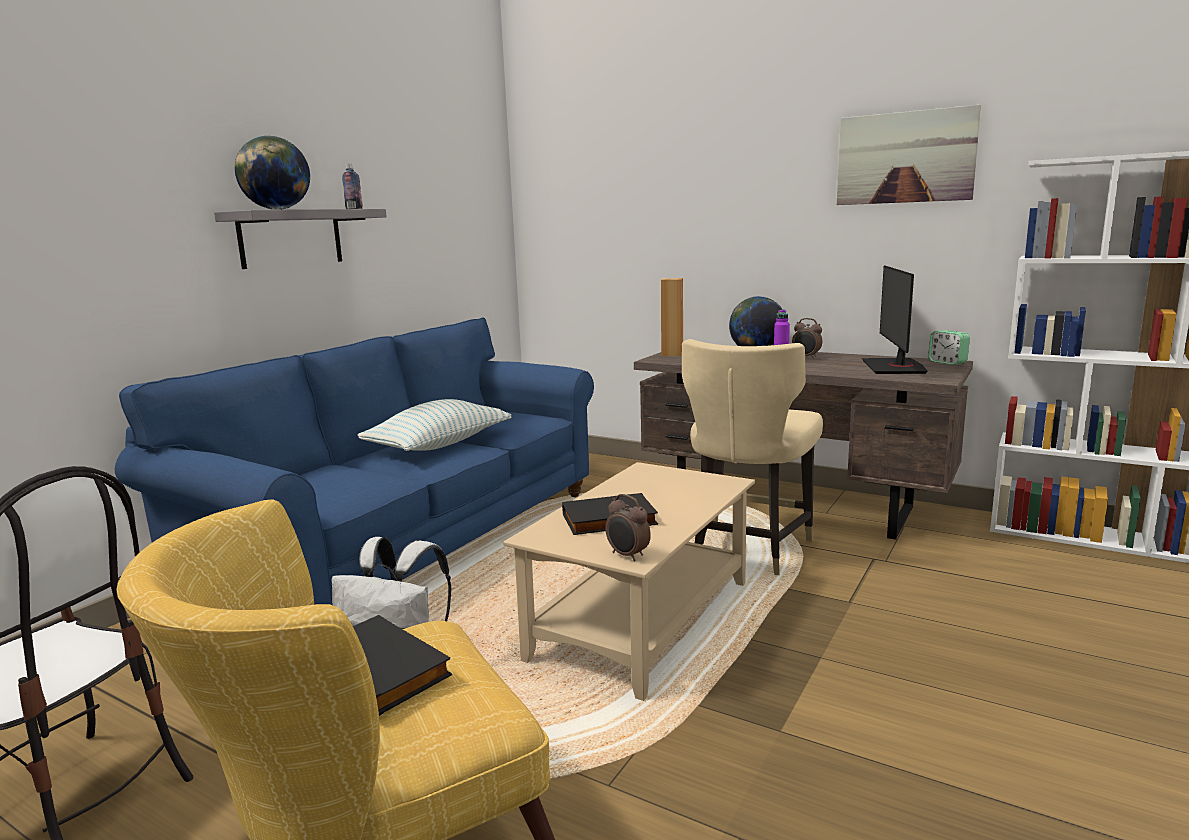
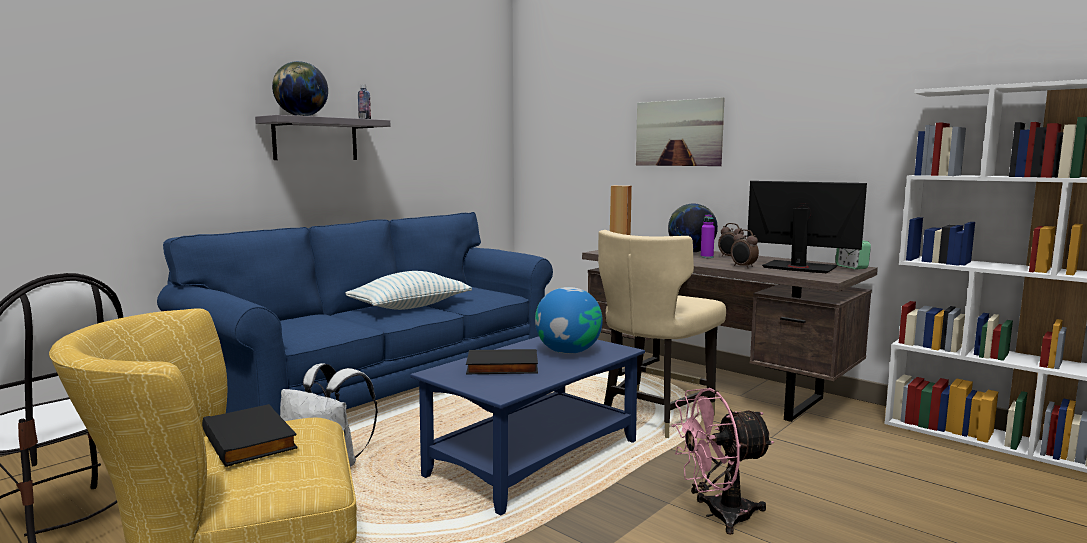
camera: 10 degrees right, 5 degrees down
(627, 556) = (496, 391): alarm clock -> alarm clock (743, 267)
(642, 618) = (535, 457): beige coffee table -> blue coffee table
(671, 490) = (568, 352): none -> globe
(882, 666) = (718, 515): none -> pink fan
(894, 367) = (799, 267): monitor -> monitor turned 105 degrees clockwise
(905, 157) = (820, 88): picture -> picture (678, 133)

